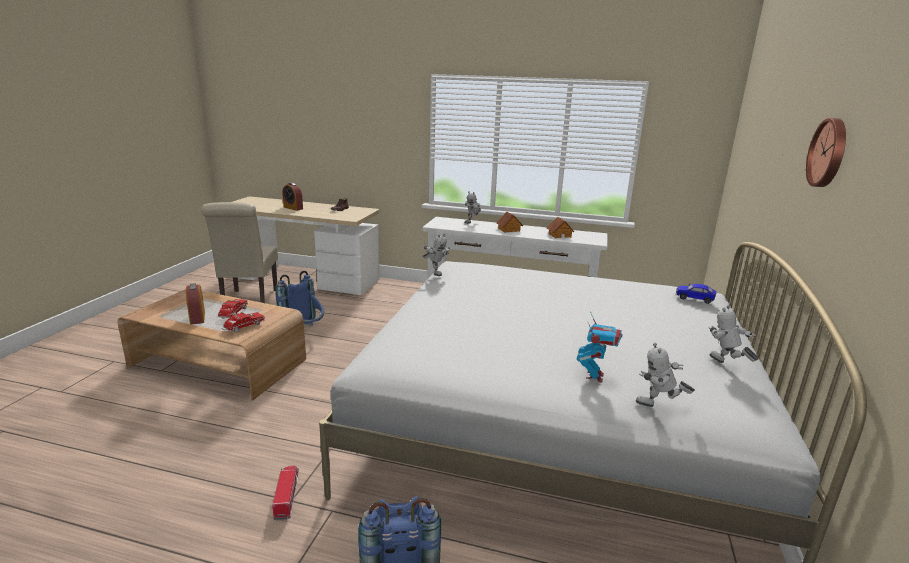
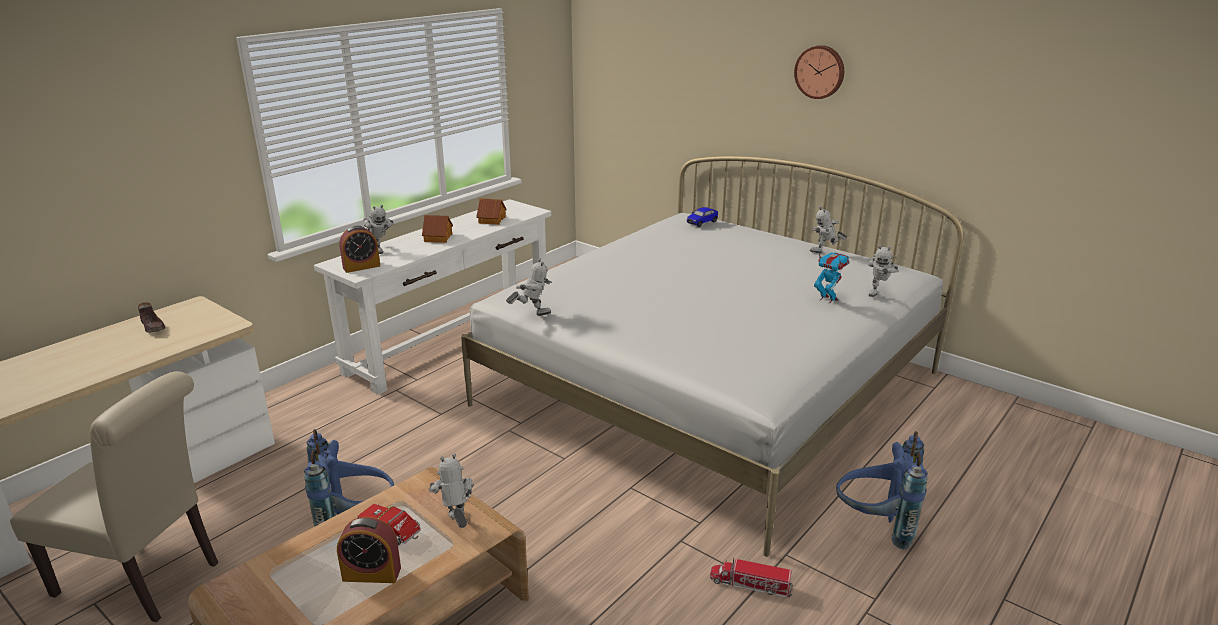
camera: 65 degrees left, 5 degrees up
(243, 328) = (457, 524): toy truck -> toy robot
(293, 208) = (64, 369): alarm clock -> alarm clock (361, 267)

